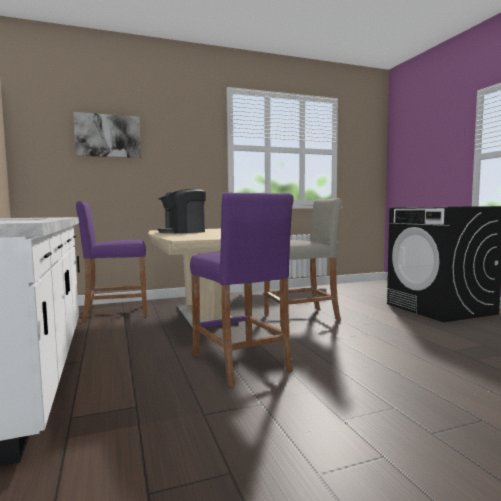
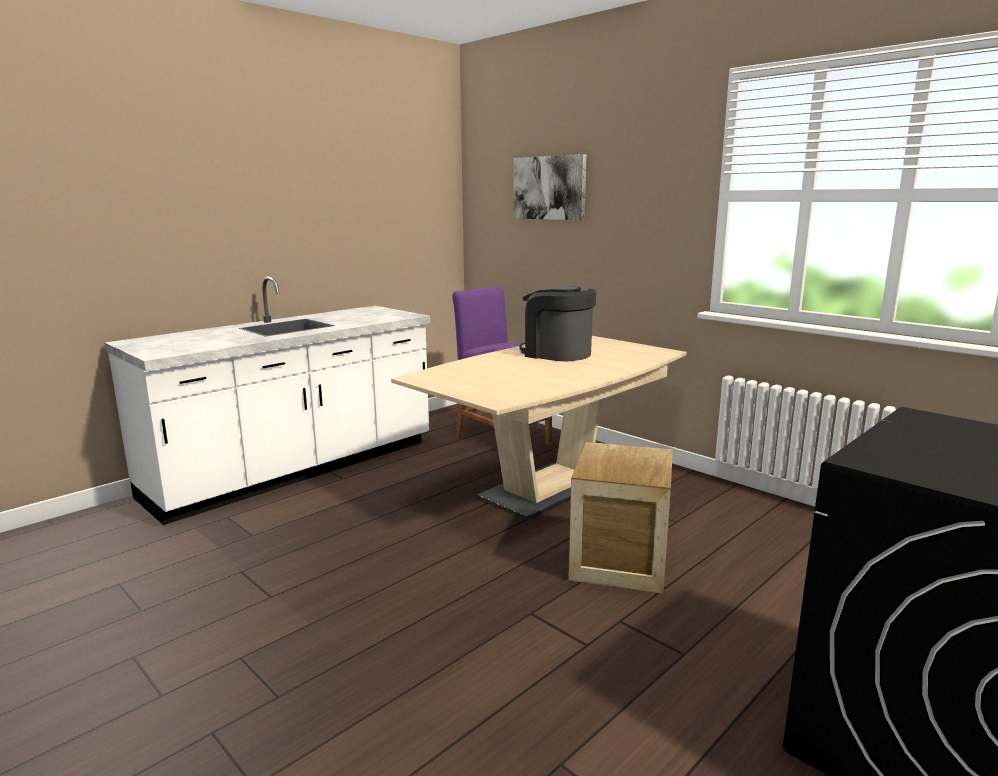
camera: 65 degrees right, 10 degrees up
(240, 362) = (381, 557): purple stool -> none
(301, 317) = (619, 561): beige stool -> crate

